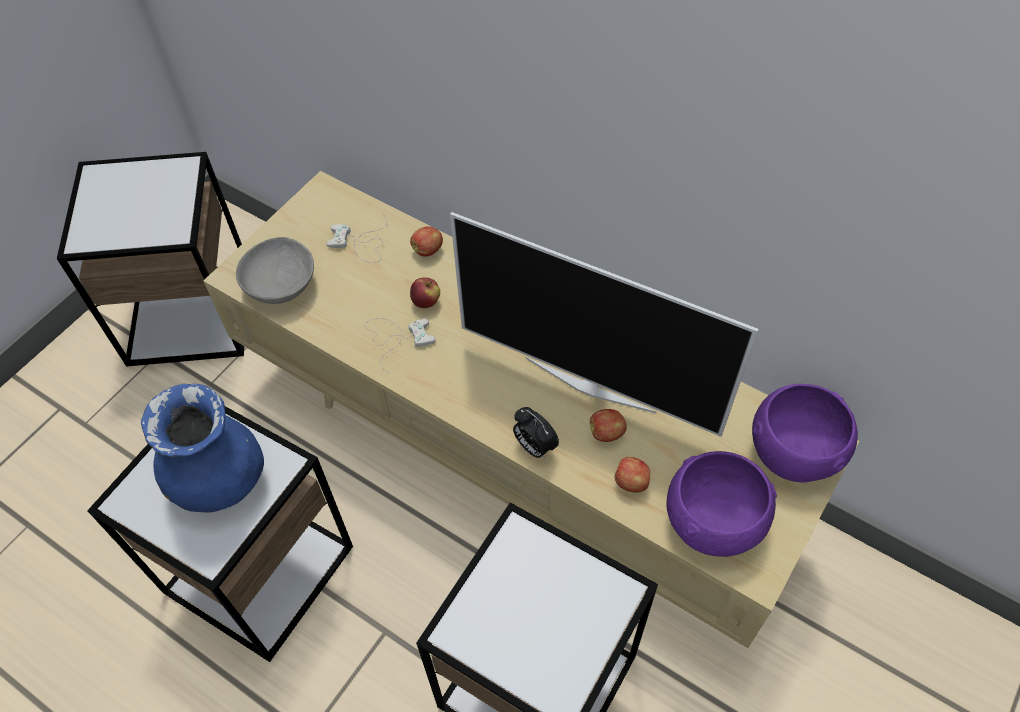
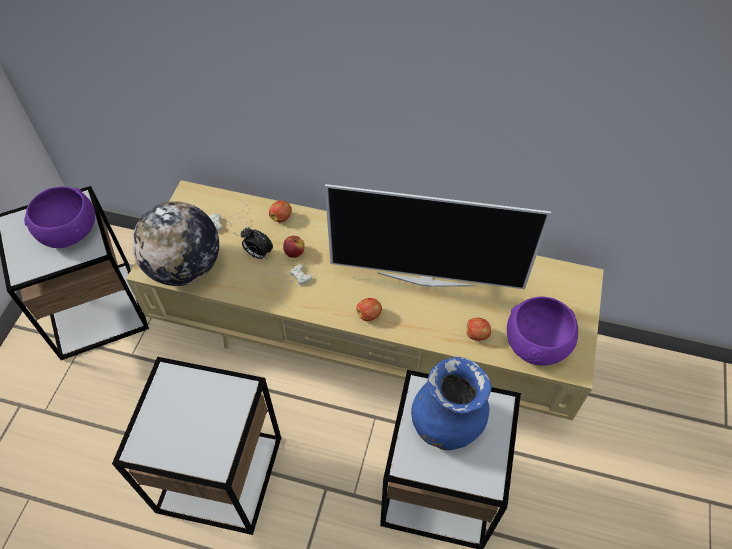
camera: 20 degrees left, 0 degrees up
(219, 481) = (202, 414): blue vase -> blue vase (447, 424)
(280, 285) = (185, 268): grey bowl -> globe
(534, 446) = (406, 329): alarm clock -> alarm clock (258, 254)
(607, 433) = (449, 307): apple -> apple (369, 314)
(793, 450) = (567, 286): purple bowl -> purple bowl (68, 231)

